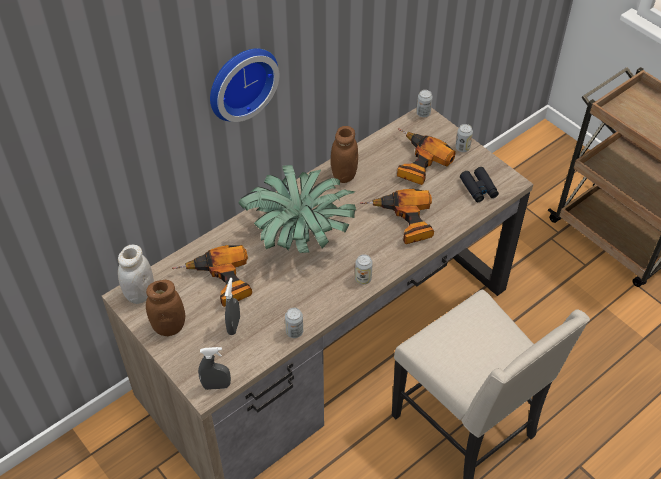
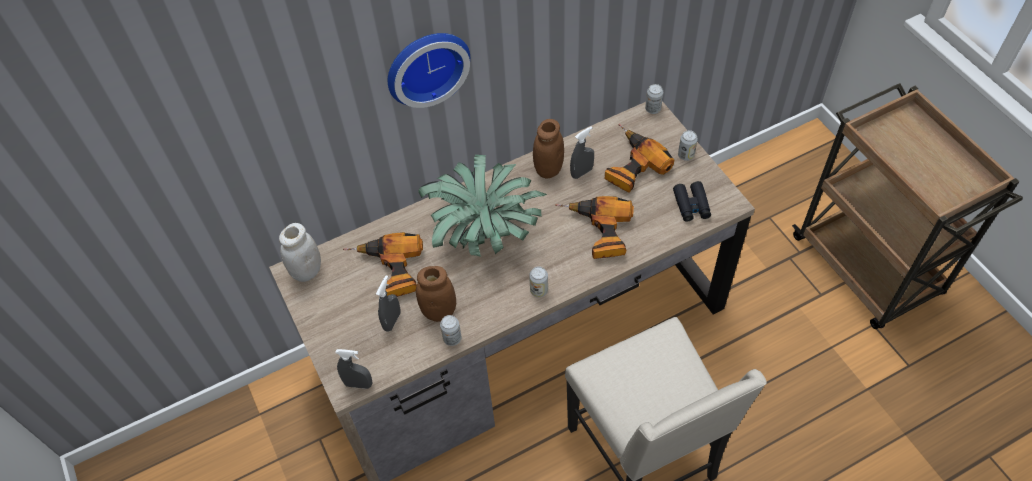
camera: 15 degrees right, 5 degrees up
(169, 327) = (327, 312): brown jar -> brown jar (439, 311)
(374, 174) = (581, 172): none -> grey spray bottle

